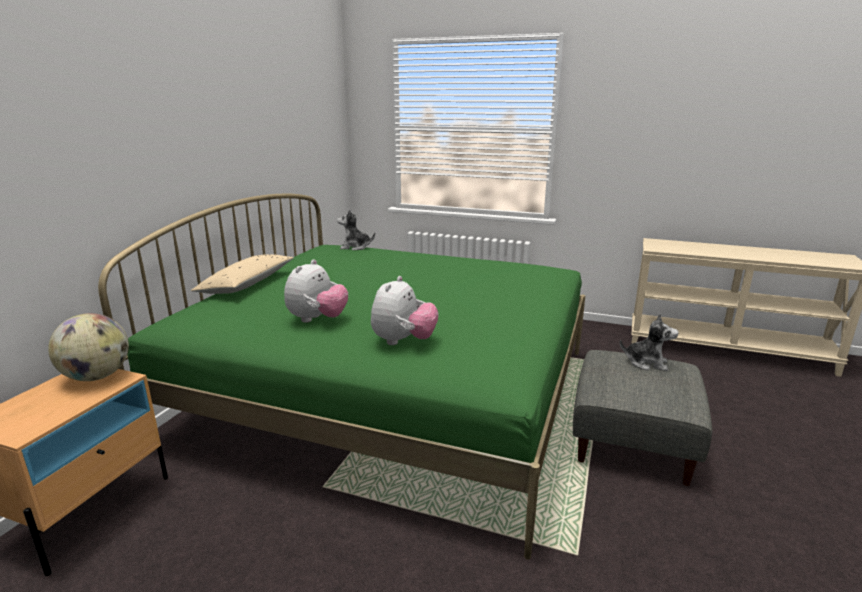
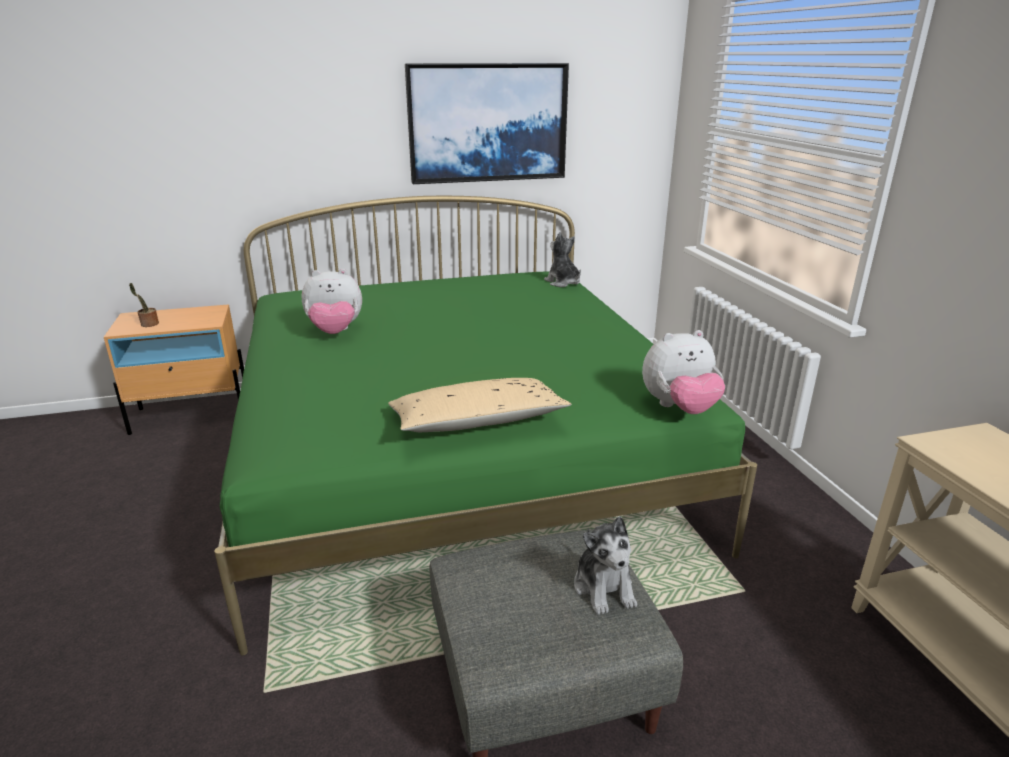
camera: 55 degrees right, 5 degrees up
(43, 413) = (148, 324): none -> potted plant
(97, 376) = (208, 315): globe -> none
(247, 284) = (391, 285): beige pillow -> beige pillow (477, 421)
(262, 131) = (488, 123): none -> picture
(403, 341) = (318, 379): plush toy -> plush toy (679, 408)

